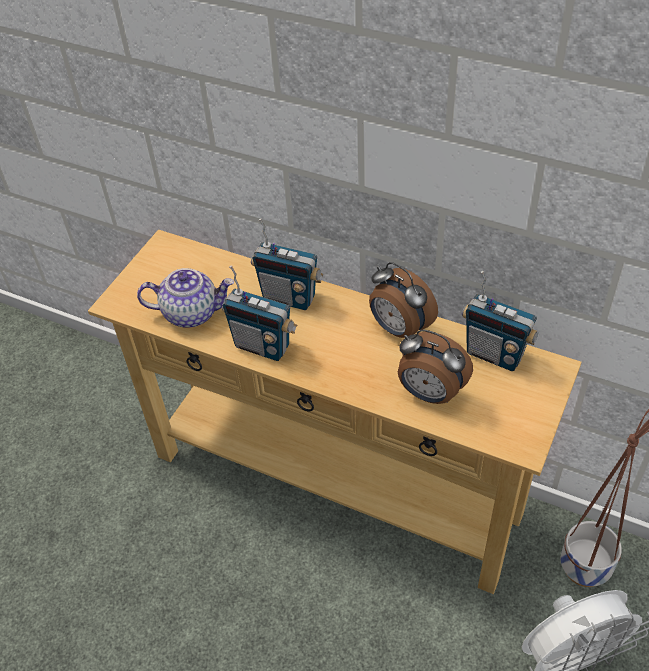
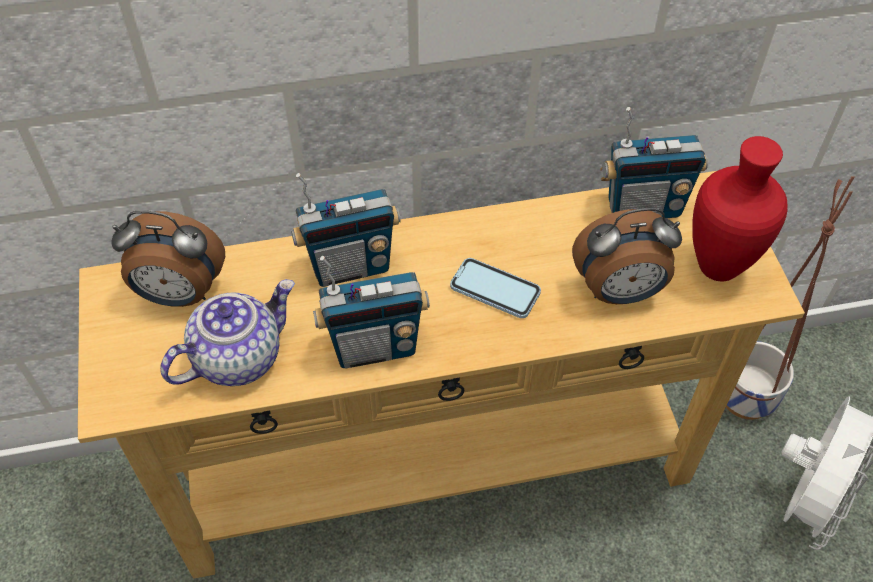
camera: 40 degrees left, 5 degrees up
(357, 352) = (495, 289): none -> phone
(399, 329) = (516, 234): alarm clock -> alarm clock (179, 294)
(506, 413) = (715, 267): none -> red vase

